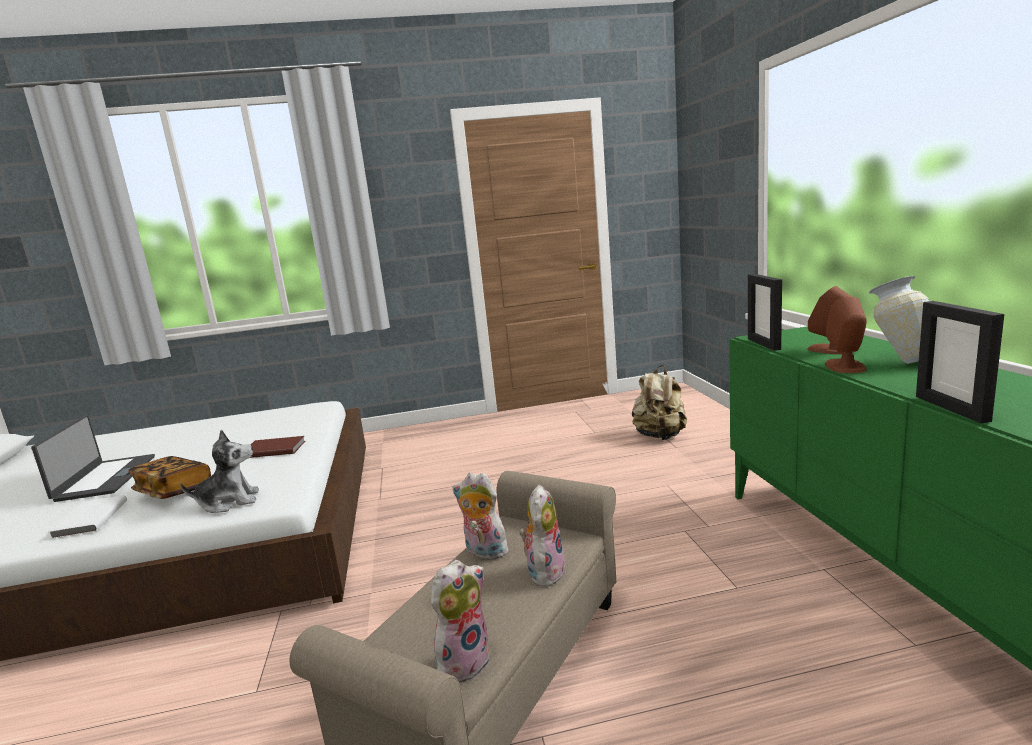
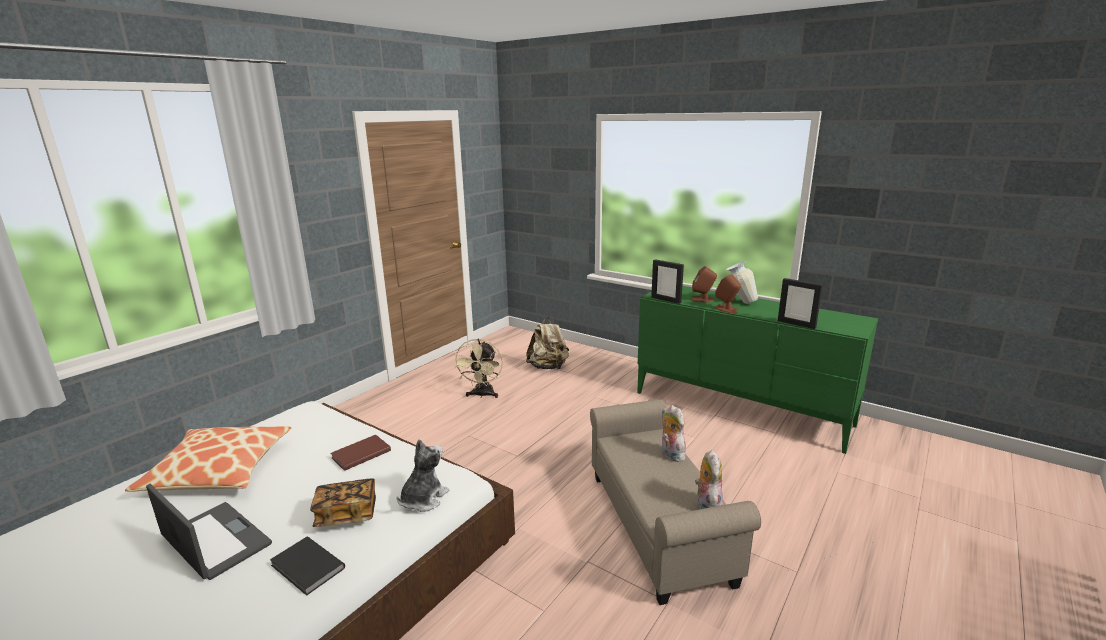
camera: 45 degrees left, 5 degrees up
(88, 519) = (307, 568): white book -> black book
(200, 433) = (218, 470): none -> pillow
(484, 552) = (627, 459): plush toy -> none
(545, 447) = (482, 395): none -> beige fan

